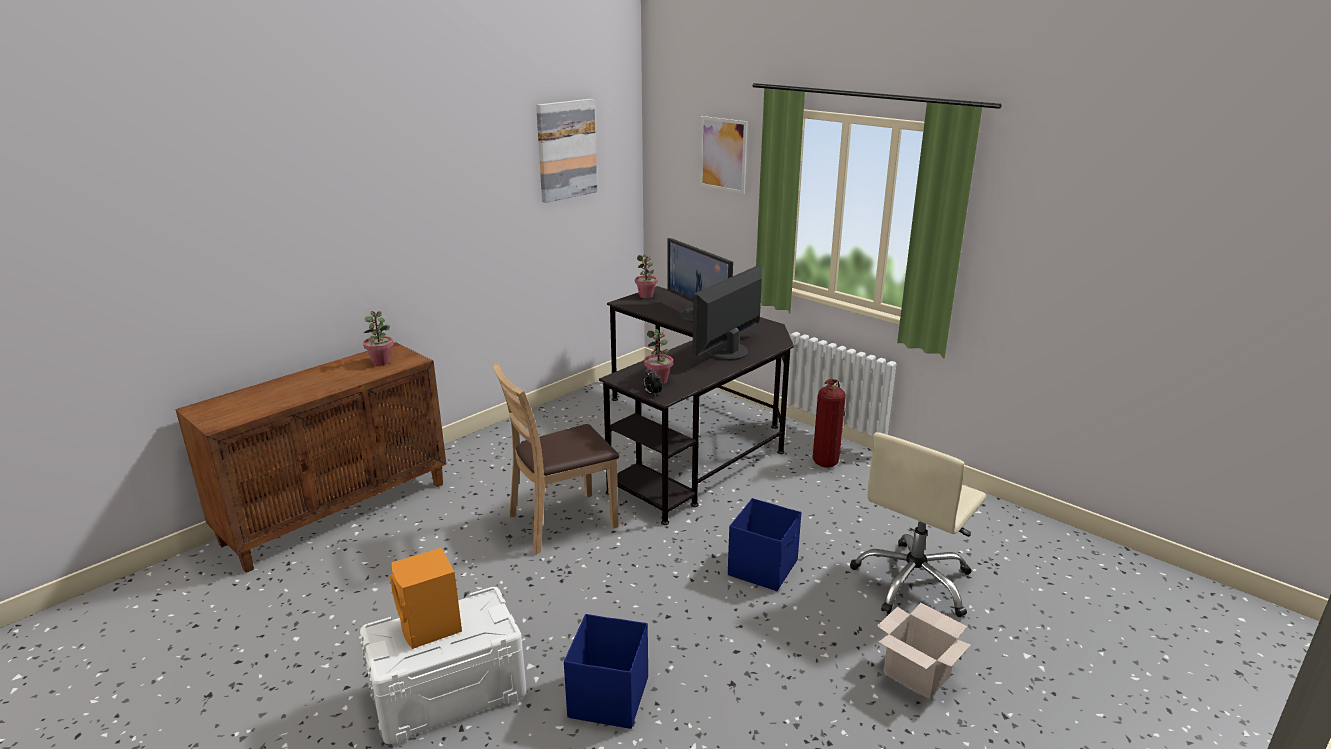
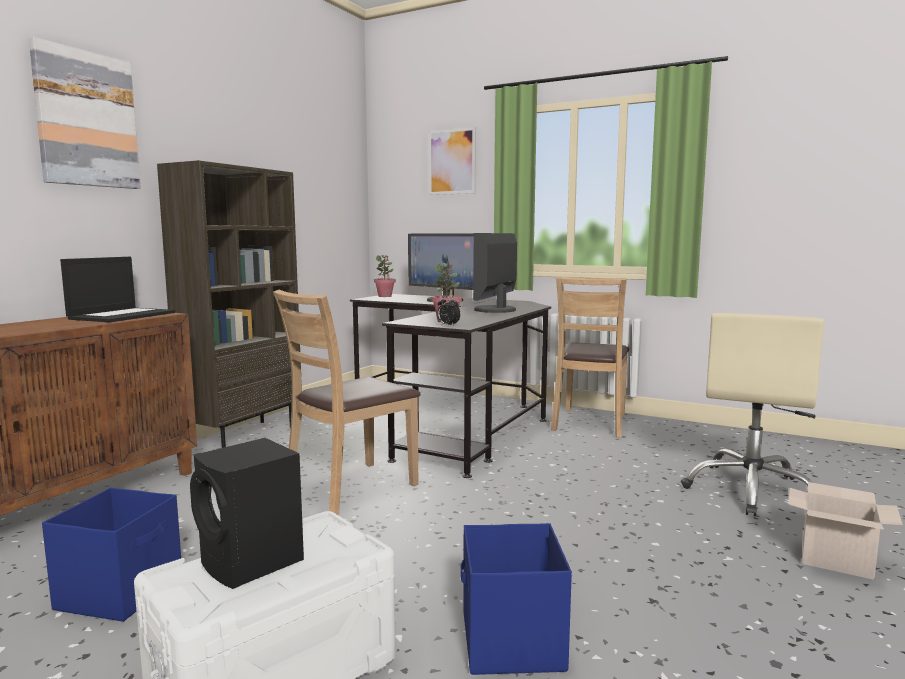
camera: 15 degrees left, 15 degrees down
(381, 362) = (122, 315): potted plant -> laptop
(431, 628) = (252, 563): orange speaker -> black speaker
(497, 440) = (244, 436): none -> brown bookcase
(566, 150) = (307, 153): picture -> picture (86, 119)
(763, 567) = (597, 497): blue storage box -> blue storage box (122, 591)
(826, 462) = (590, 423): fire extinguisher -> brown chair

